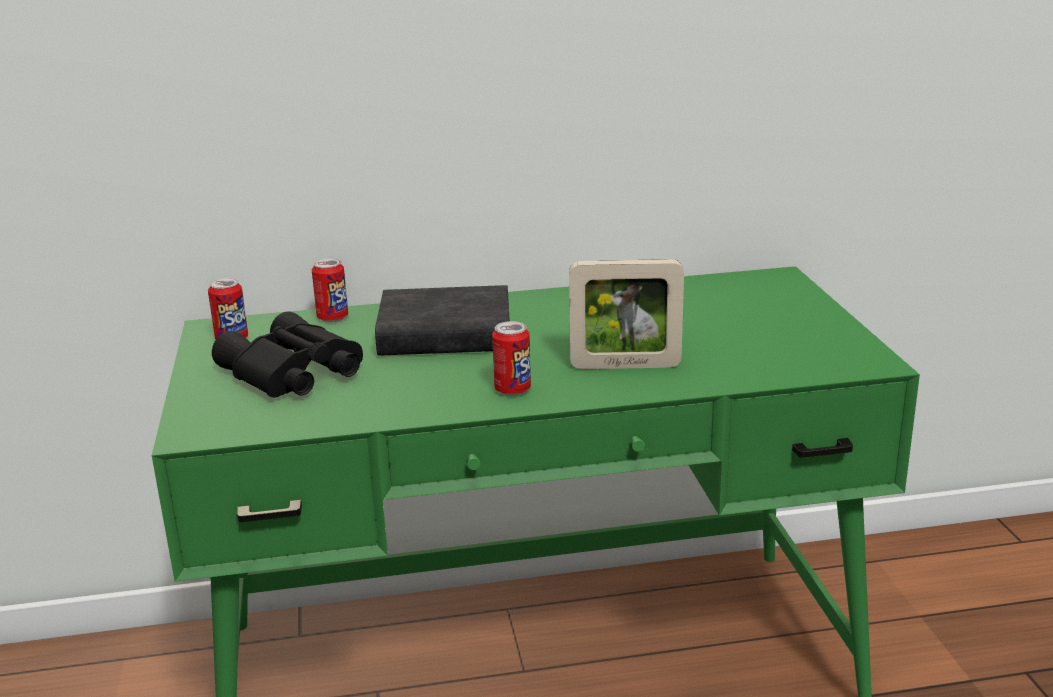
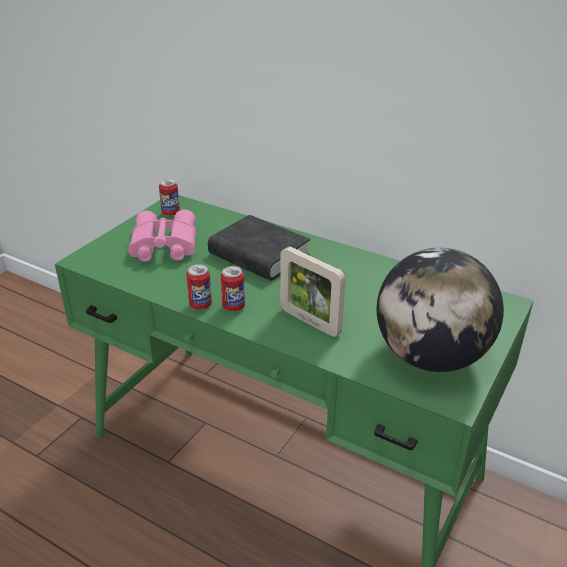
camera: 40 degrees right, 10 degrees up
(291, 374) = (162, 246): black binoculars -> pink binoculars
(332, 318) = (228, 219): can -> can (200, 305)
(793, 342) = (430, 357): none -> globe

